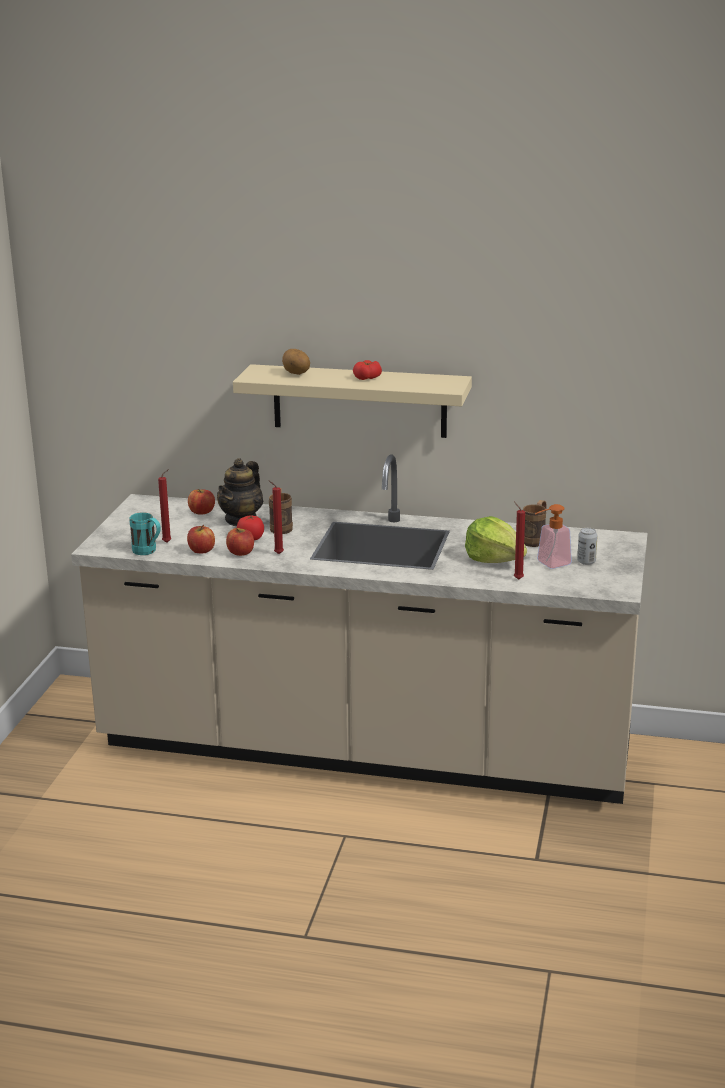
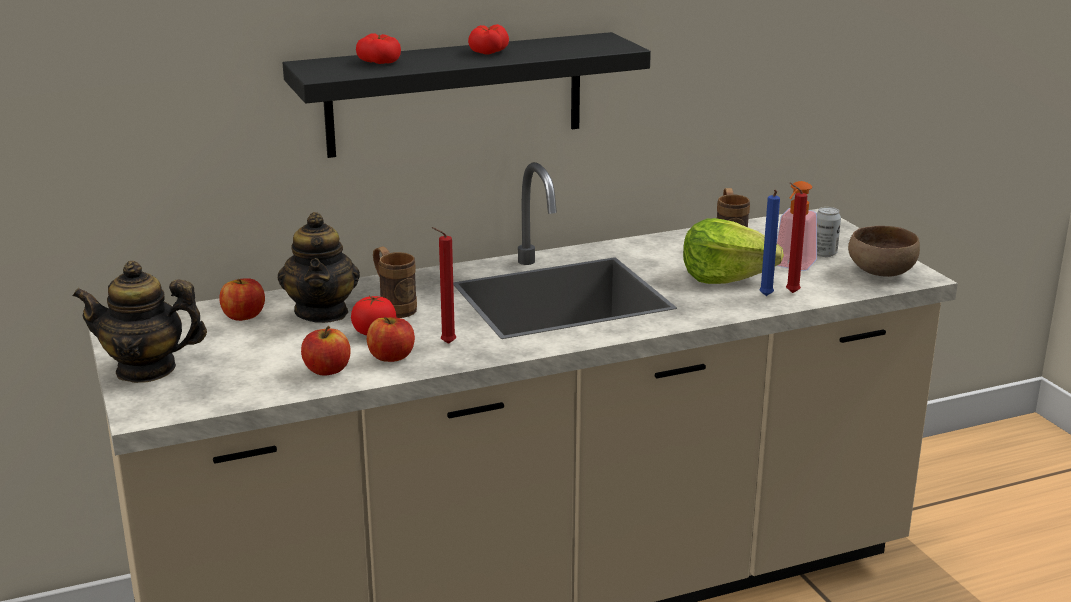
camera: 35 degrees left, 0 degrees up
(123, 527) = (146, 369): none -> teapot
(148, 552) = (244, 395): turquoise mug -> none
(168, 542) = (255, 372): red candle -> none
(296, 374) = (379, 62): potato -> tomato
(359, 401) = (455, 94): beige shelf -> black shelf
(497, 577) = (765, 297): none -> blue candle
(599, 582) = (880, 272): none -> brown bowl

